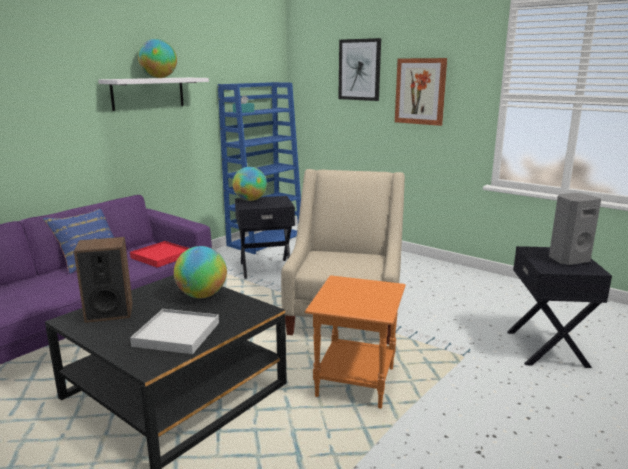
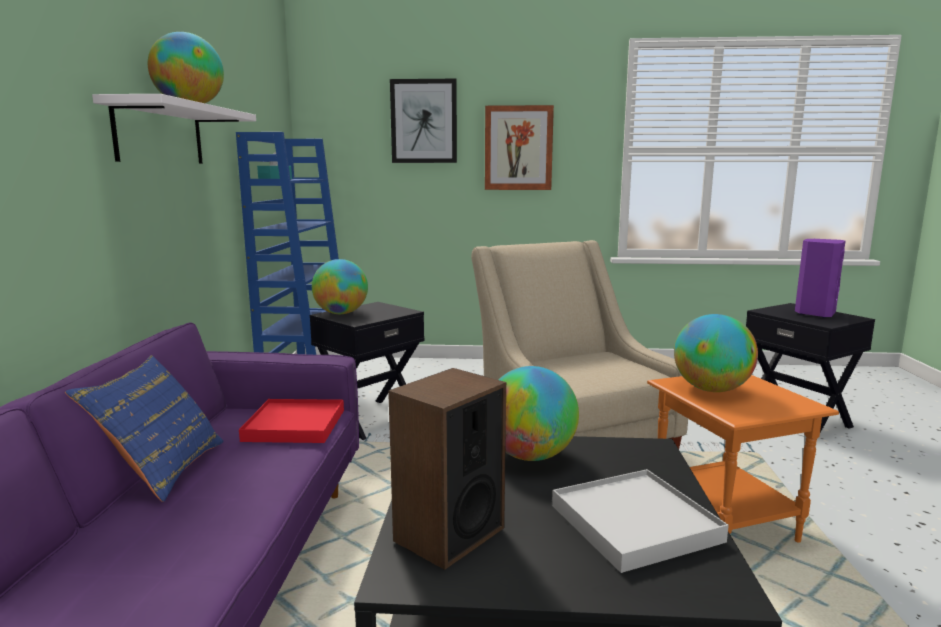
camera: 35 degrees left, 5 degrees down
(348, 289) = (711, 390): none -> globe
(567, 259) = (814, 313): grey speaker -> purple speaker

